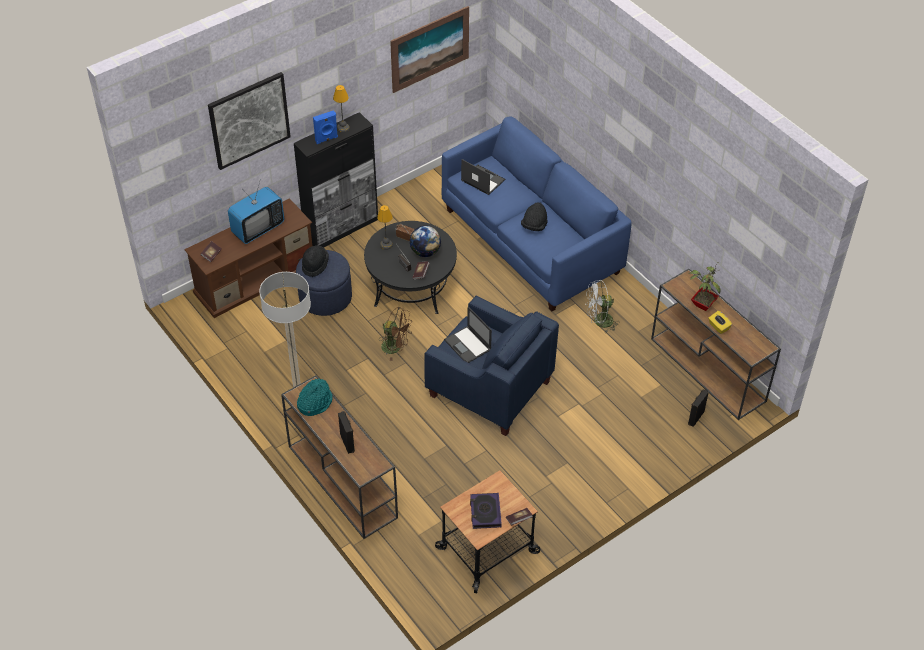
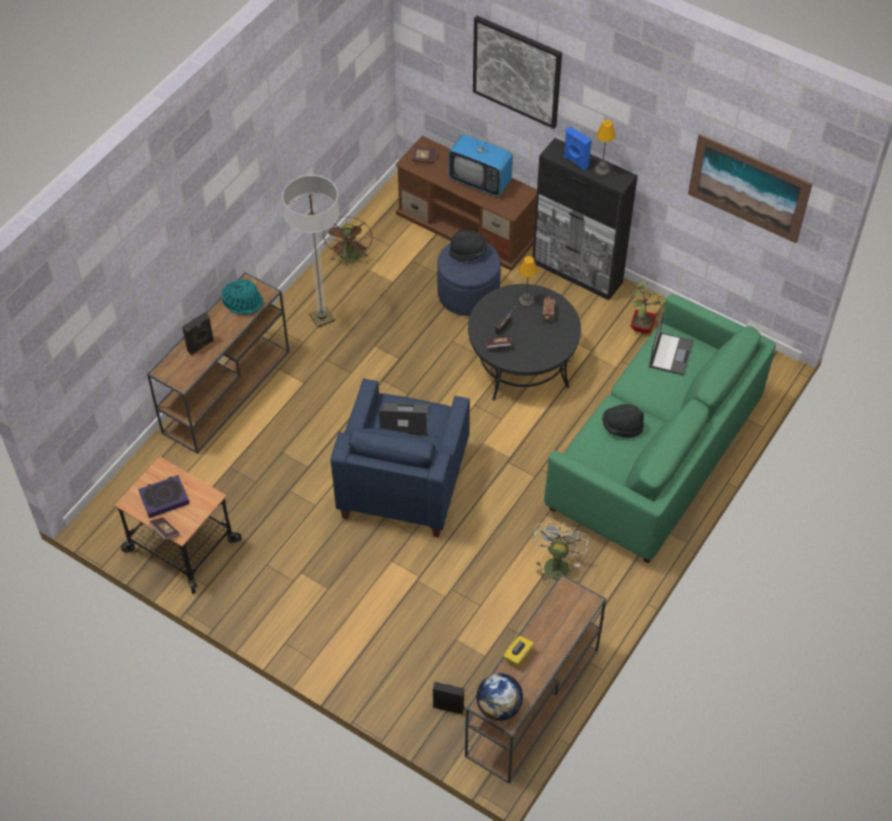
camera: 70 degrees right, 5 degrees up
(395, 347) = (425, 378): brown fan -> brown fan (350, 258)
(425, 252) = (533, 340): globe -> globe (498, 707)
(468, 345) = (403, 419): laptop -> laptop turned 60 degrees clockwise
(531, 241) = (654, 456): blue sofa -> green sofa
(599, 322) = (556, 563): white fan -> white fan turned 45 degrees clockwise
(702, 304) = (549, 628): potted plant -> potted plant (642, 326)

